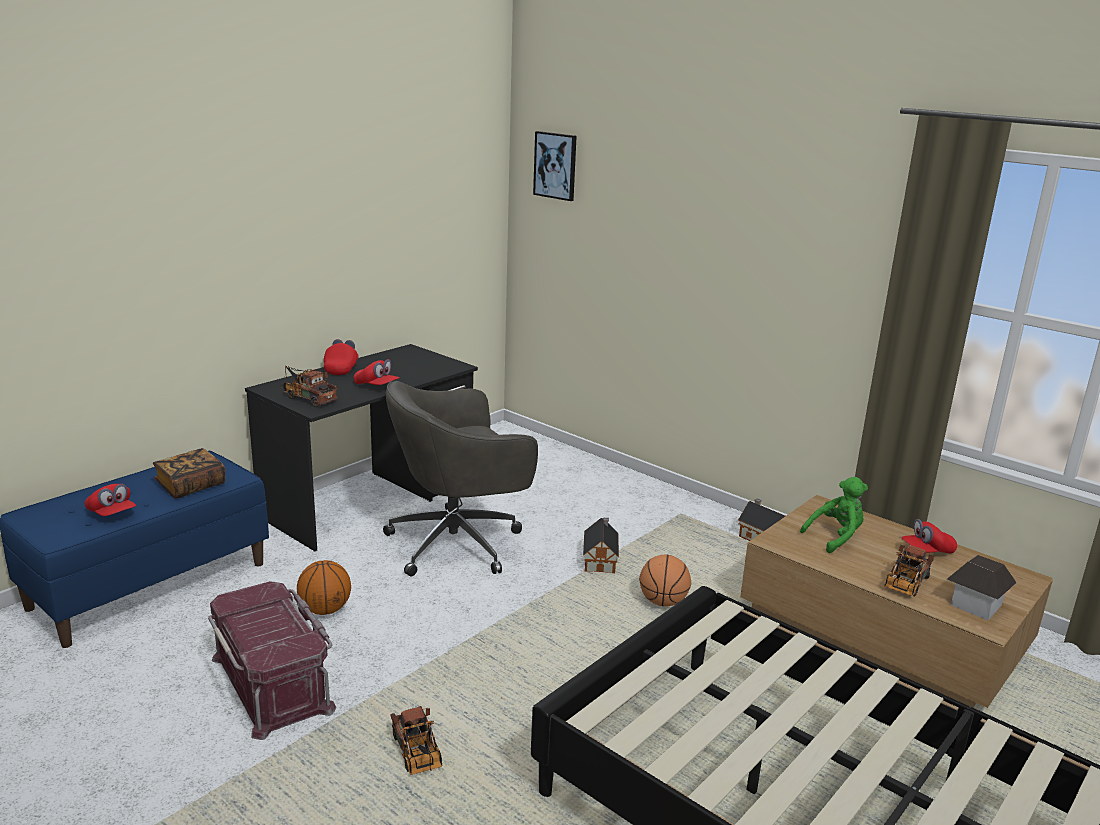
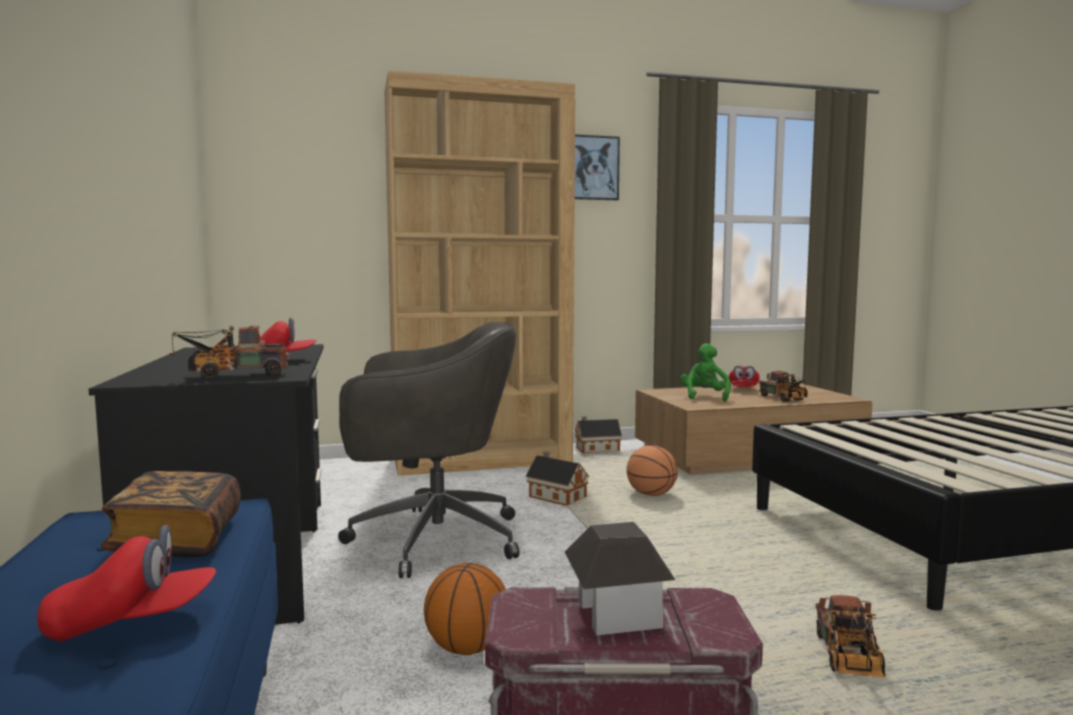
camera: 55 degrees left, 15 degrees down
(341, 368) = (175, 362): red cap -> none
(417, 755) = (848, 660): toy truck -> toy truck turned 90 degrees clockwise
(458, 543) = (430, 539): grey office chair -> grey office chair turned 105 degrees counterclockwise
(555, 165) = (280, 142): picture -> picture (594, 168)
(649, 499) = (482, 460): none -> brown bookcase
(975, 604) = (820, 395): toy house -> toy house (617, 614)

